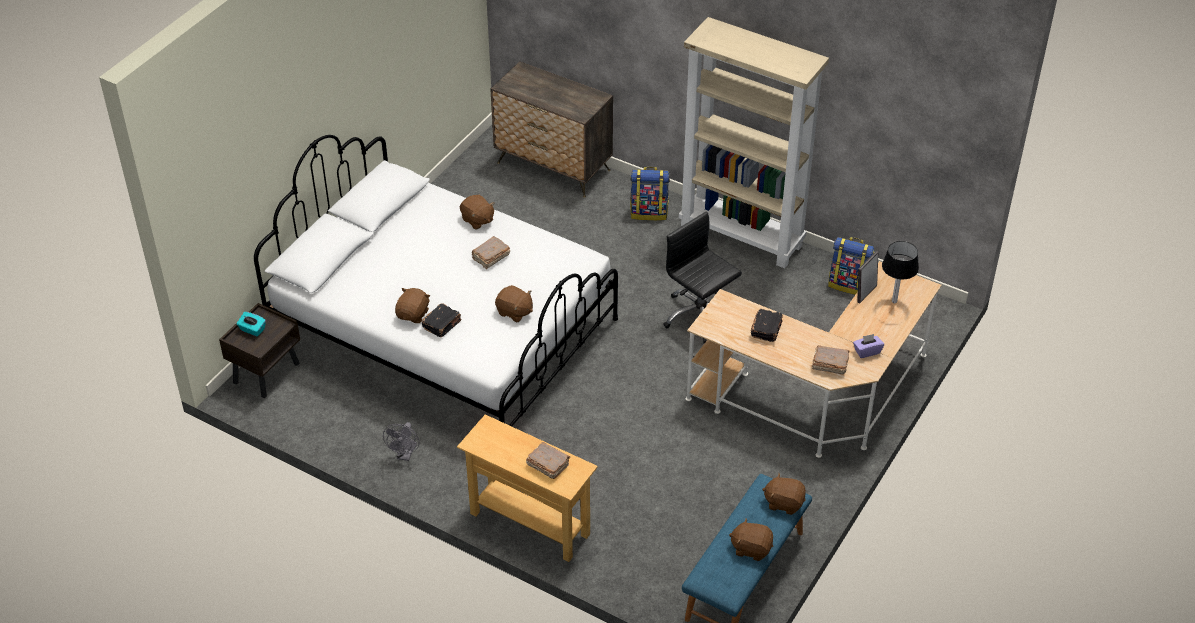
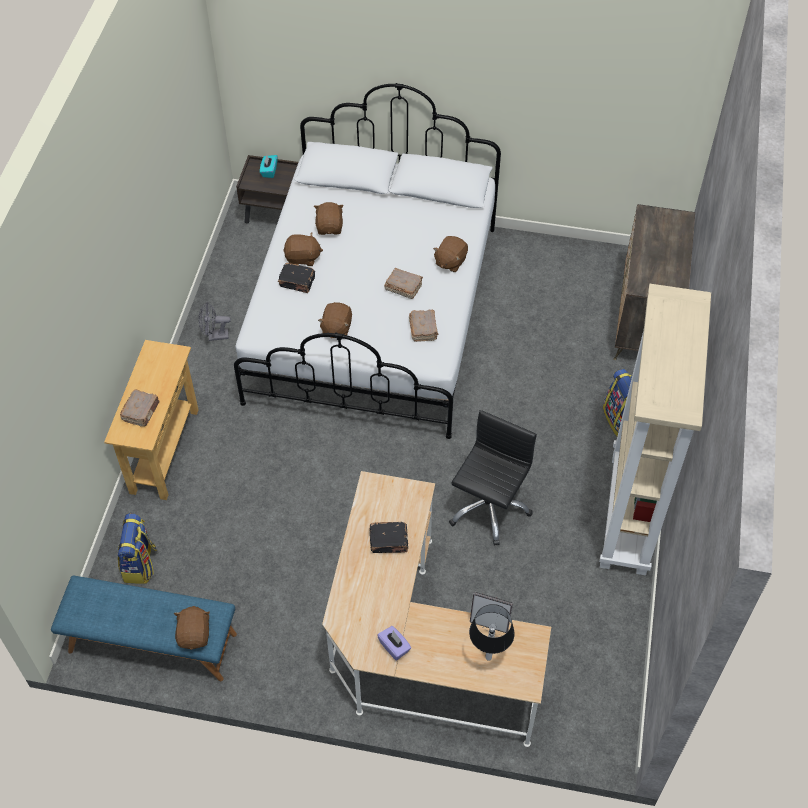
camera: 70 degrees right, 10 degrees up
(751, 548) = (126, 620): brown plush toy -> brown plush toy (330, 227)
(829, 364) = (359, 614): brown book -> brown book (423, 329)
(849, 284) = (606, 638): backpack -> backpack (140, 564)

